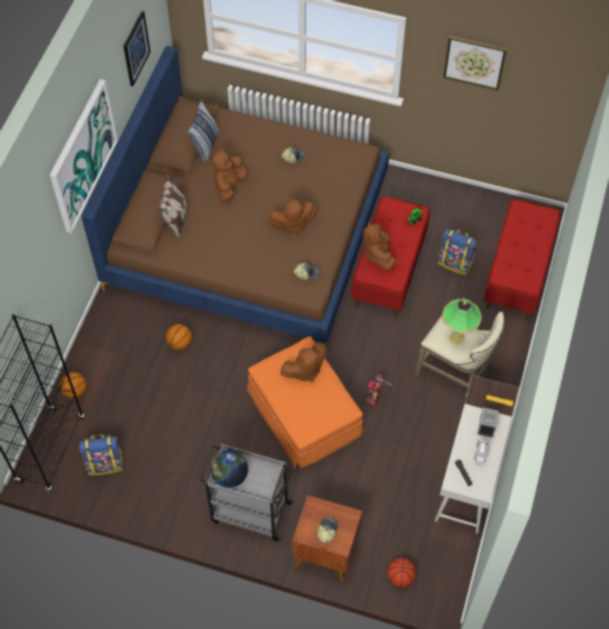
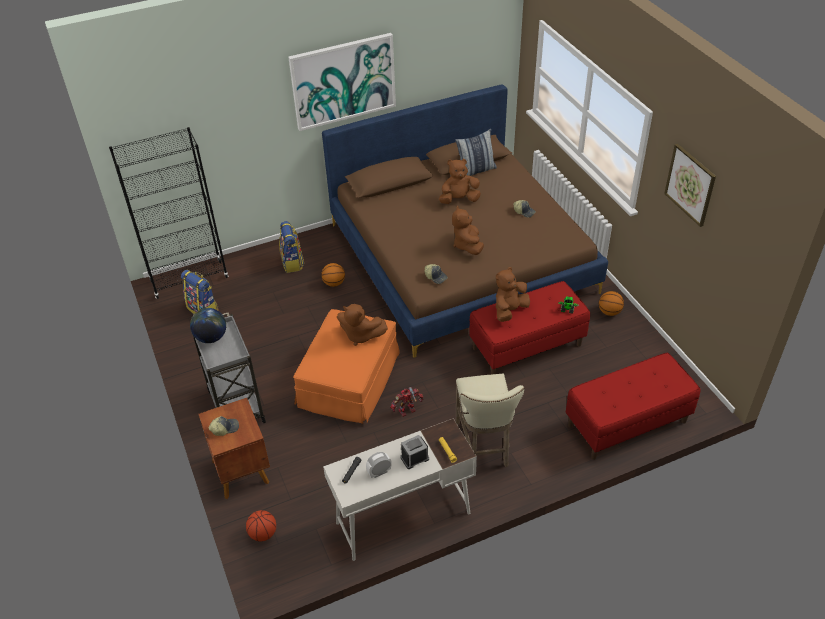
camera: 50 degrees right, 15 degrees down
(75, 391) = (244, 262): basketball -> basketball (609, 312)
(136, 48) = (455, 50): picture -> none
(175, 220) = (399, 194): pillow -> none
(292, 224) = (467, 245): brown plush toy -> brown plush toy turned 45 degrees clockwise
(455, 262) = (585, 379): backpack -> backpack (292, 263)
(457, 337) = (484, 392): table lamp -> none

